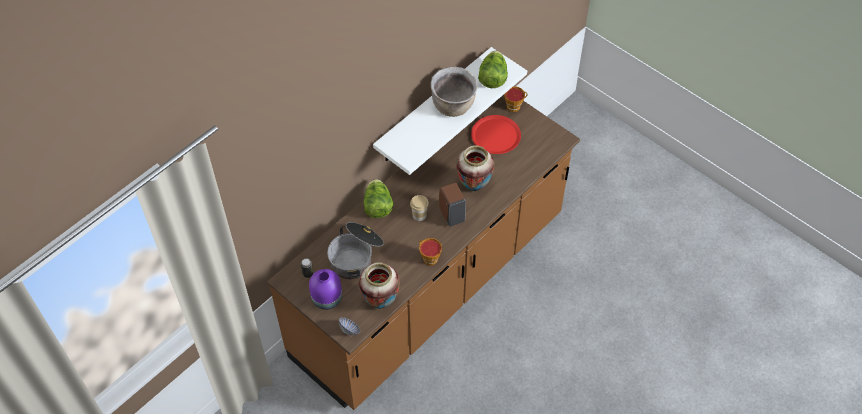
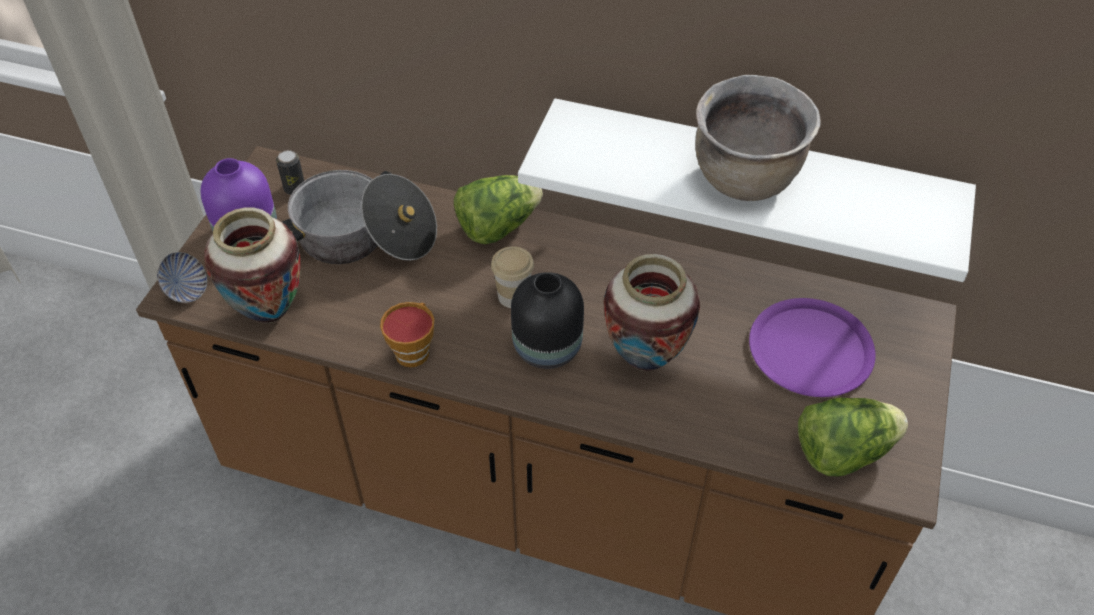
camera: 65 degrees right, 5 degrees down
(451, 215) = (545, 348): brown soap dispenser -> black vase
(492, 78) = (884, 217): lettuce -> lettuce (842, 452)
(495, 135) = (810, 348): red plate -> purple plate
(515, 106) = (921, 354): cup -> none

